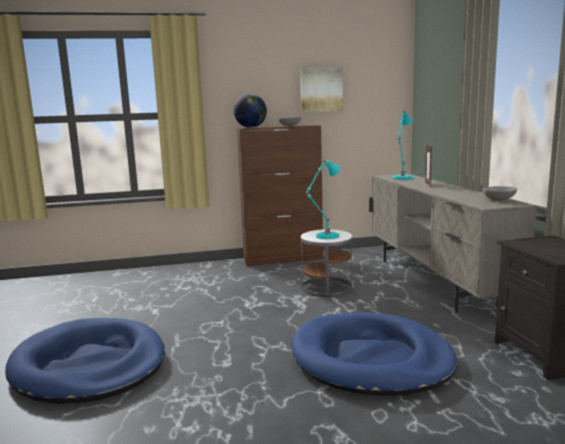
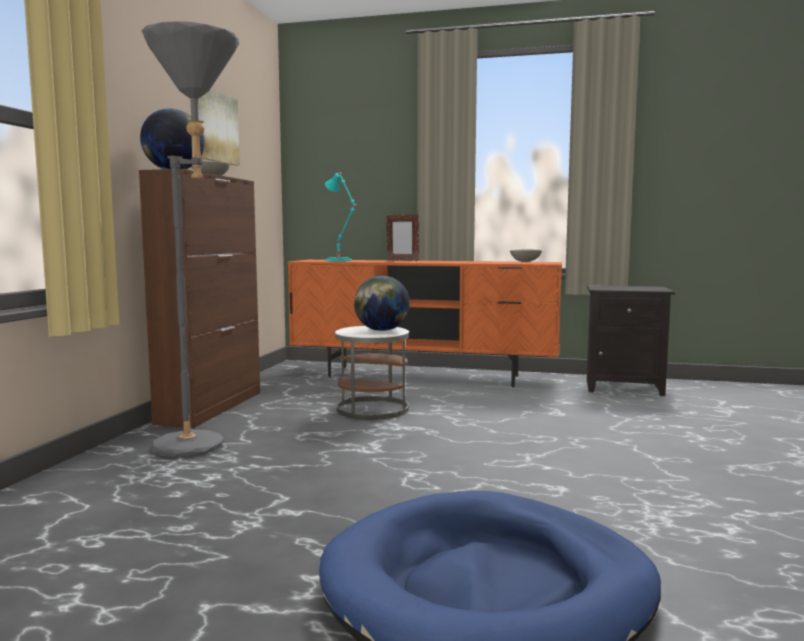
camera: 65 degrees left, 5 degrees down
(222, 275) = (203, 447): none -> grey floor lamp
(325, 236) = (381, 330): turquoise table lamp -> globe
(371, 359) = (595, 429): blue dog bed -> none
(433, 281) = (424, 376): beige tv stand -> orange tv stand

